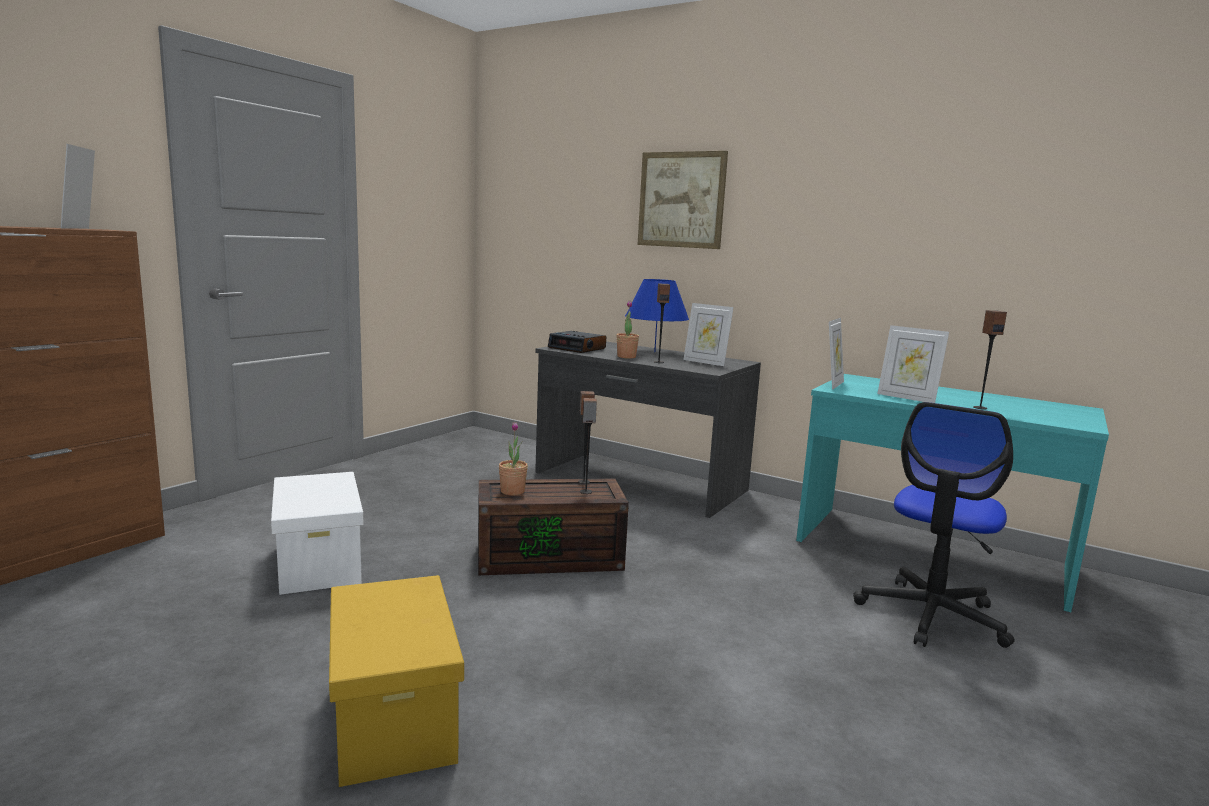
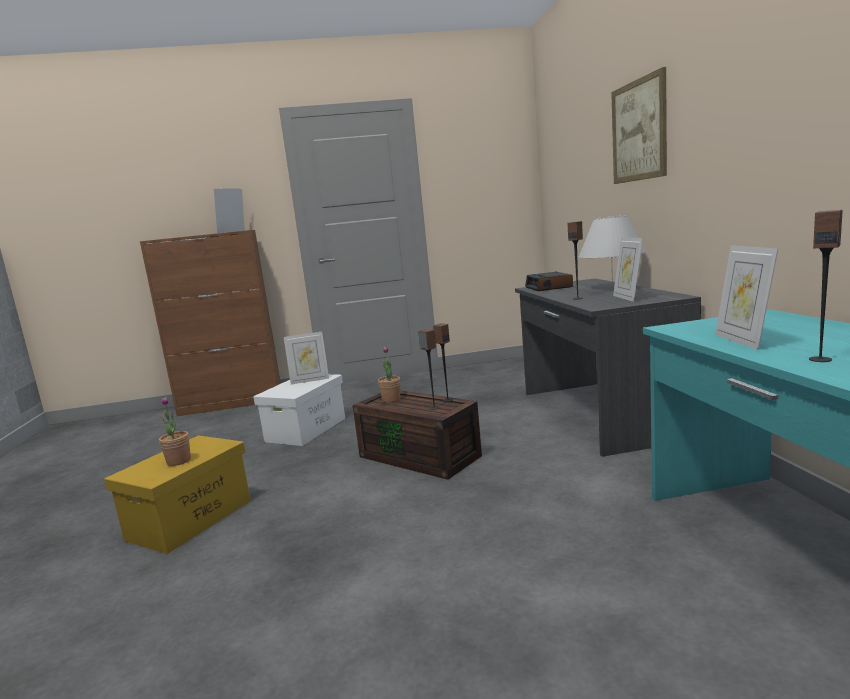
camera: 50 degrees right, 0 degrees up
(626, 357) = (565, 294): potted plant -> potted plant (179, 461)
(654, 352) = (612, 288): blue table lamp -> white table lamp
(832, 384) = (693, 322): picture frame -> picture frame (310, 380)
(931, 615) = (656, 621): office chair -> none

